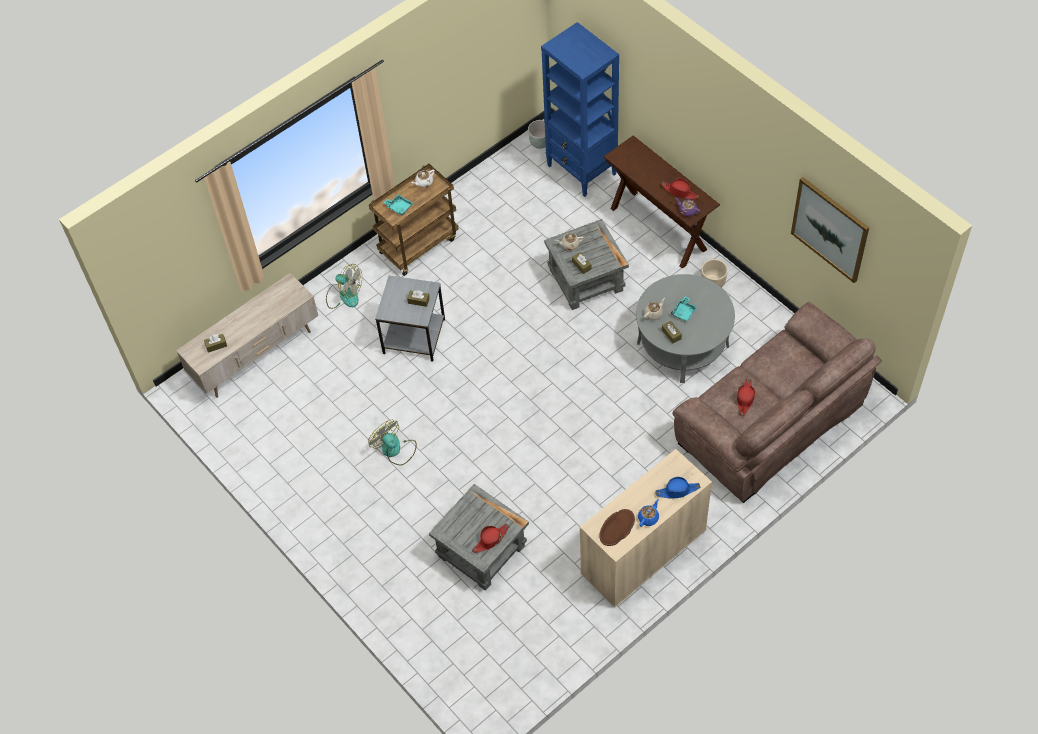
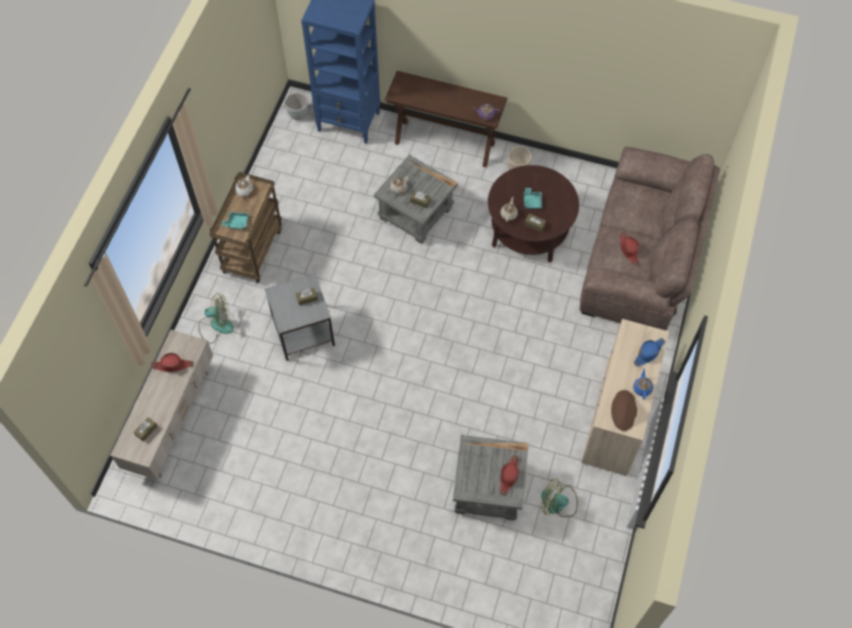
camera: 35 degrees left, 5 degrees up
(395, 450) = (355, 440): fan -> fan (558, 503)
(680, 192) = (468, 101): red hat -> red hat (172, 365)
(682, 344) = (529, 230): grey coffee table -> brown coffee table
(830, 229) = (639, 75): picture -> none

